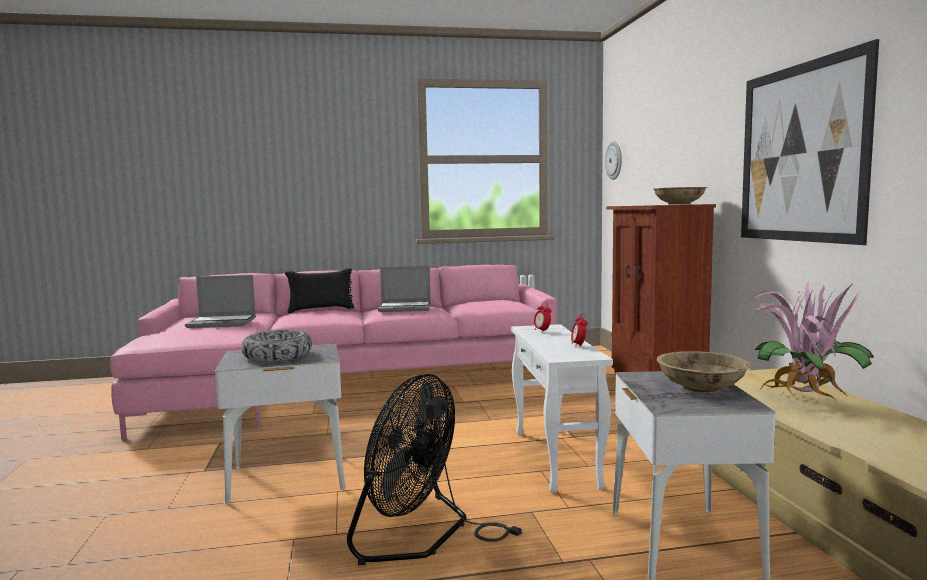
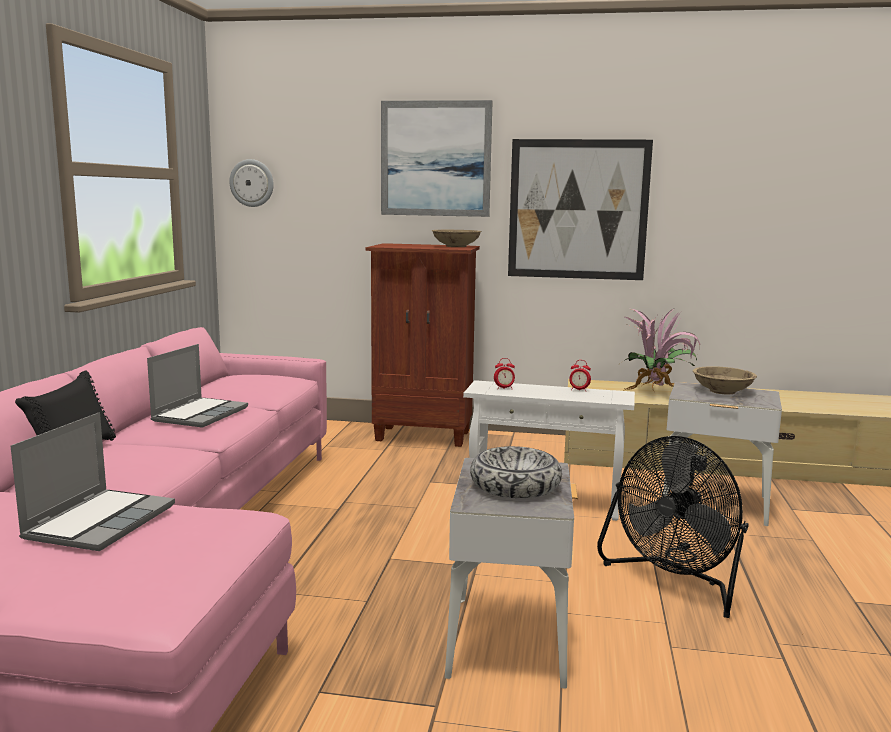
camera: 70 degrees left, 5 degrees up
(698, 117) = (435, 159): none -> picture

